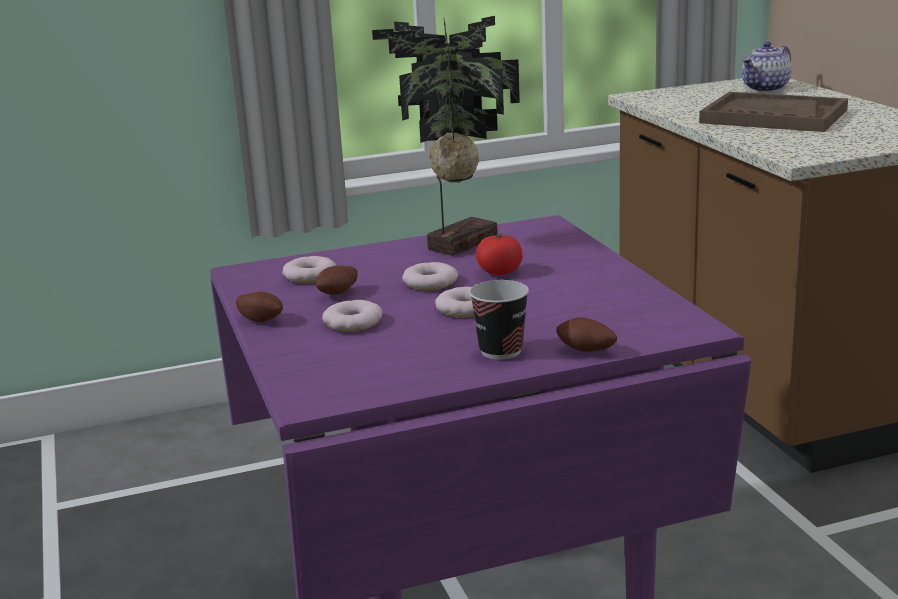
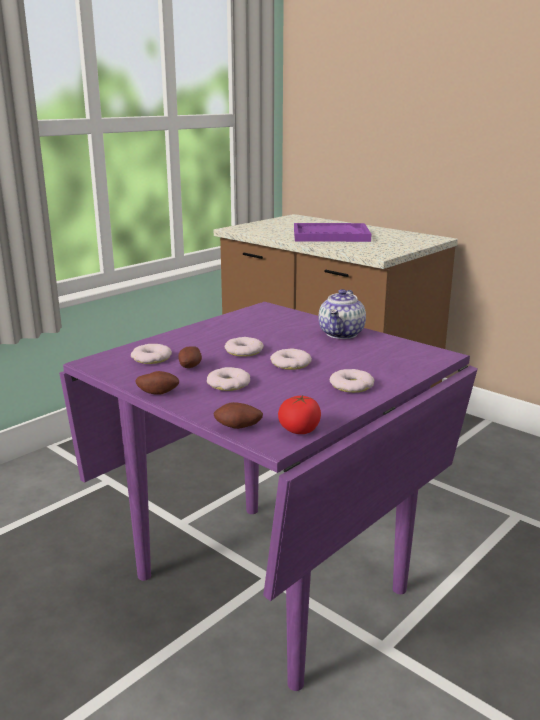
camera: 30 degrees left, 0 degrees up
(458, 243) = (226, 325): potted plant -> none
(499, 272) = (279, 339): tomato -> tomato (299, 430)
(501, 351) = (351, 385): cup -> donut
(585, 351) = (401, 377): potato -> potato (238, 428)
(766, 88) = (302, 221): teapot -> teapot (342, 334)
(773, 116) = (330, 235): brown tray -> purple tray

